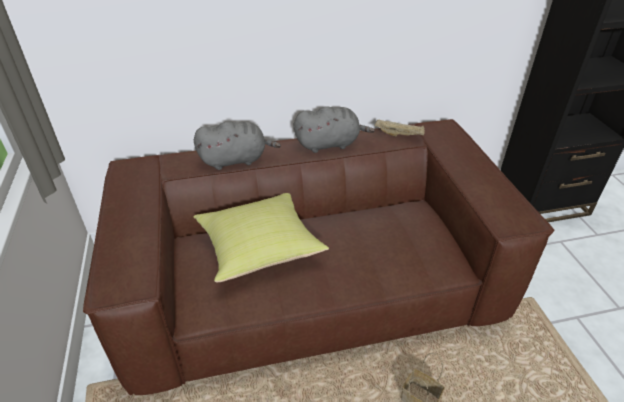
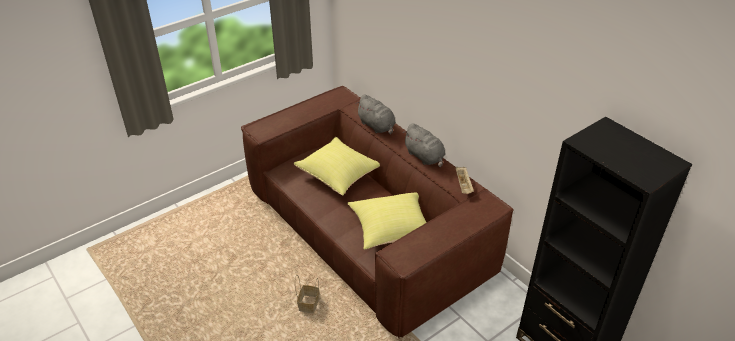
camera: 65 degrees right, 0 degrees up
(400, 235) = (391, 231): none -> yellow pillow

